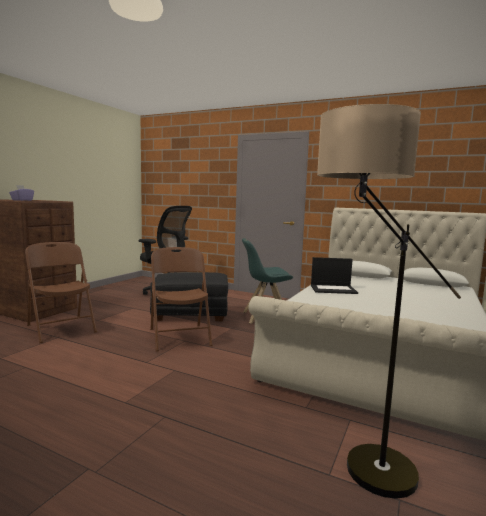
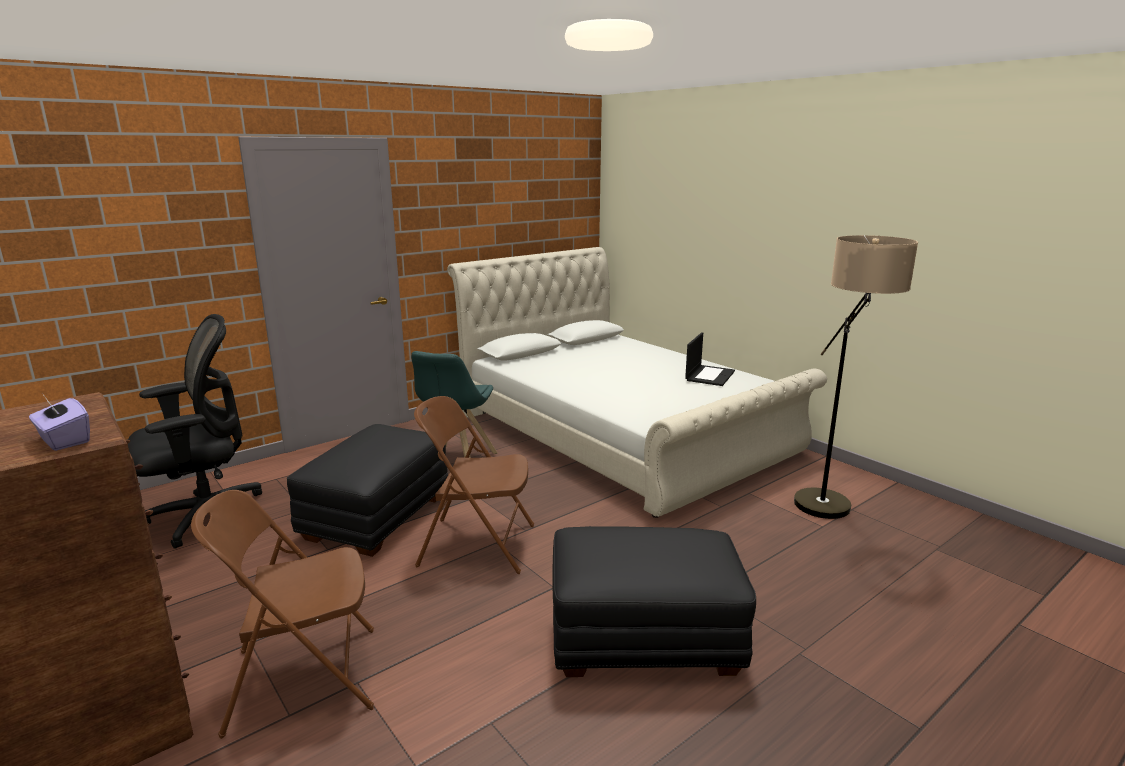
camera: 65 degrees left, 10 degrees up
(98, 396) = (643, 639): none -> black ottoman
(333, 289) = (582, 383): laptop -> laptop (709, 375)

